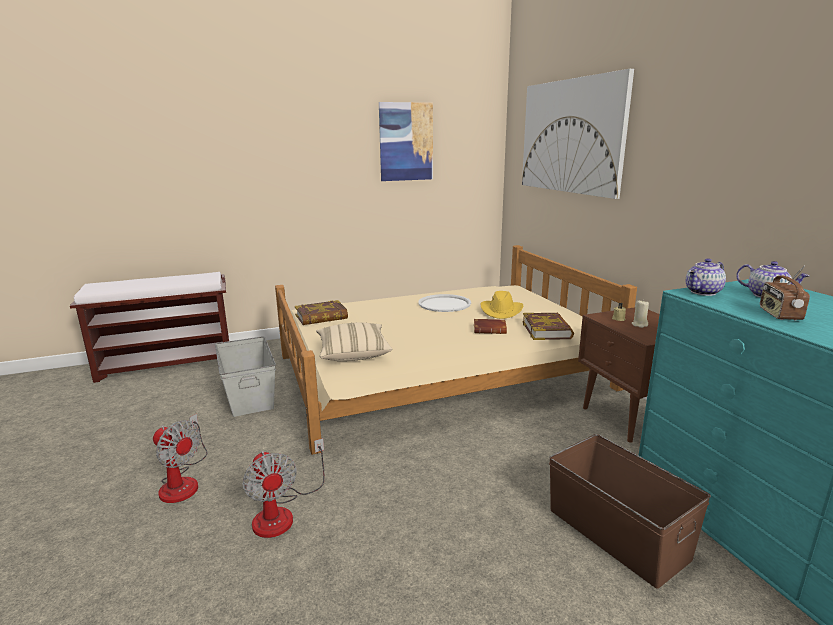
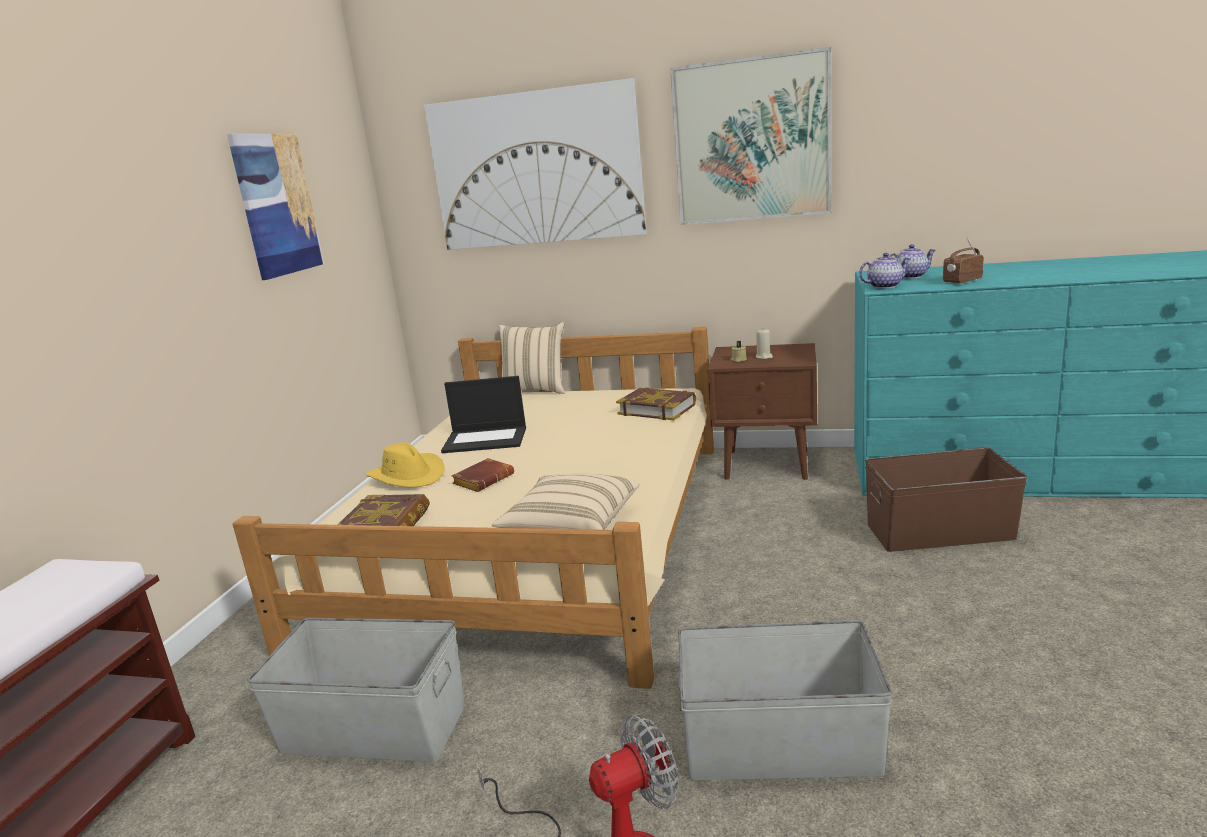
camera: 55 degrees left, 0 degrees up
(282, 513) = (778, 744): fan -> grey storage box
(444, 304) = (486, 439): white tray -> laptop
(490, 329) = (614, 433): brown book -> brown book (484, 479)
(501, 311) = (566, 416): yellow hat -> yellow hat (408, 476)
(537, 293) = (535, 390): none -> beige pillow
(703, 292) = (884, 286): teapot -> teapot turned 105 degrees counterclockwise
(704, 129) = (752, 140): none -> picture
(779, 315) = (961, 281): radio -> radio turned 105 degrees clockwise

